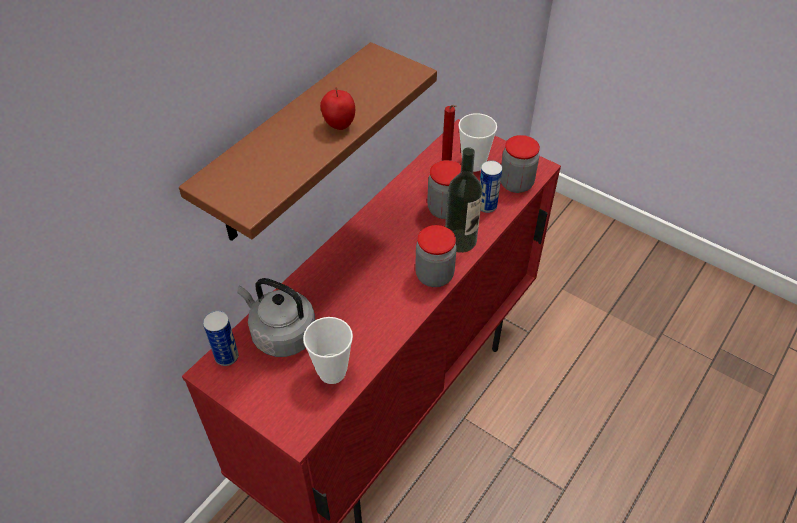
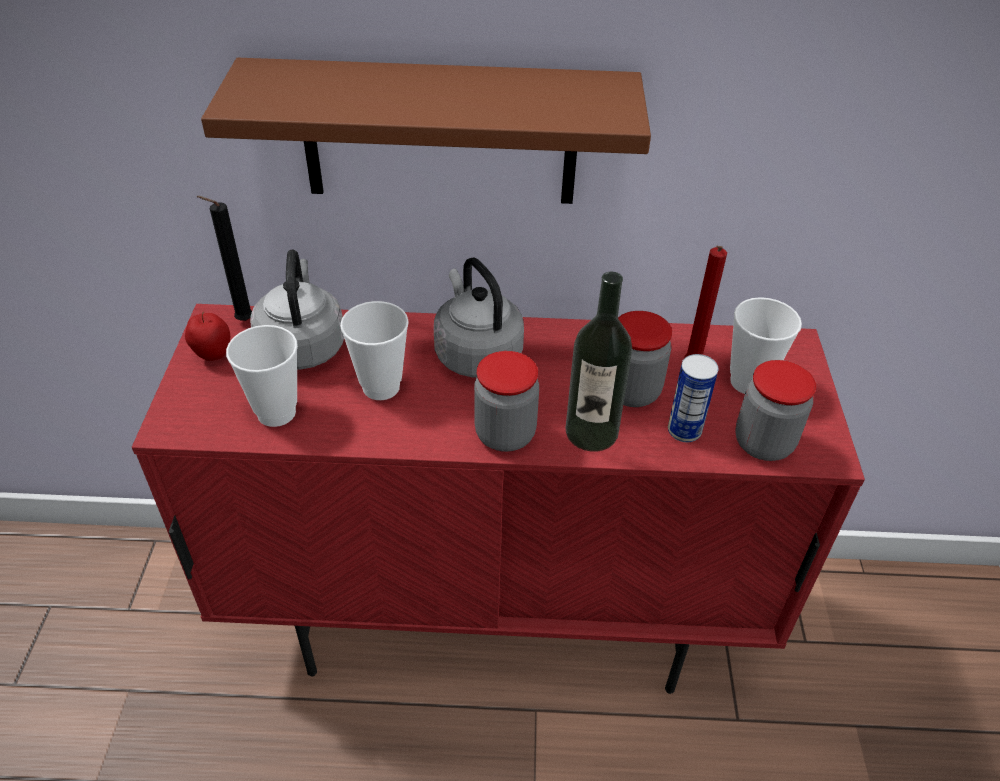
camera: 55 degrees right, 5 degrees down
(226, 356) = (241, 321): can -> black candle
(339, 126) = (442, 107): apple -> apple (213, 355)
(352, 312) = (381, 387): none -> cup
(361, 256) = (476, 353): none -> grey kettle

